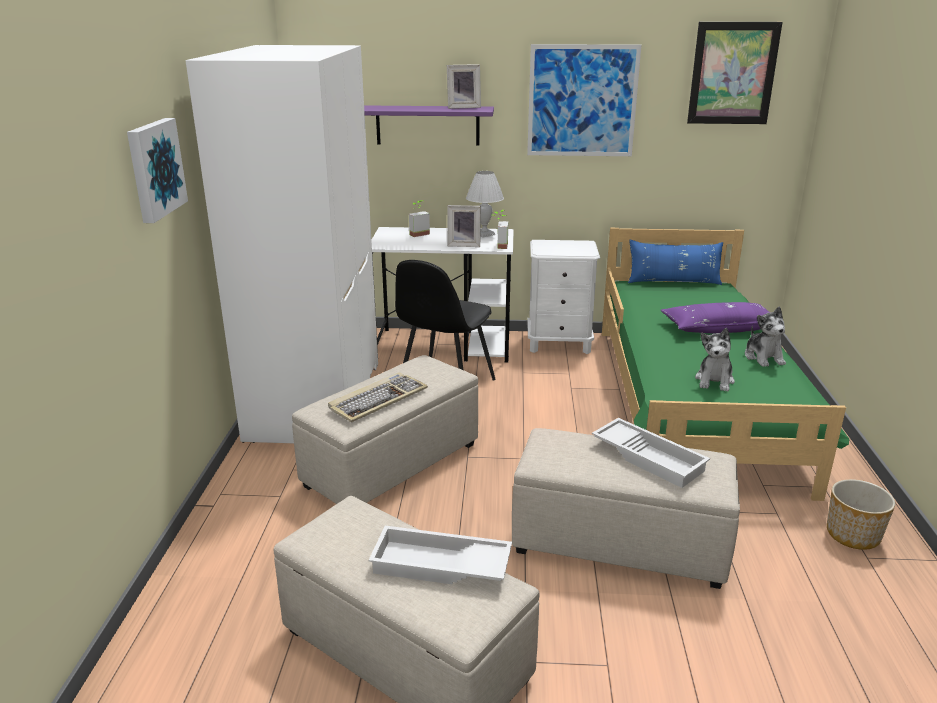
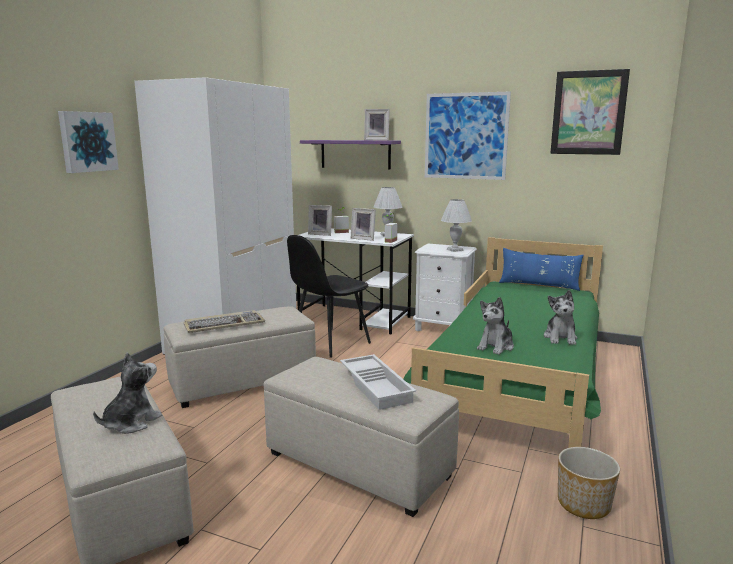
camera: 20 degrees right, 10 degrees down
(398, 241) = (321, 234): none -> picture frame
(439, 566) = (131, 422): white tray -> plush toy
(577, 248) = (455, 250): none -> white table lamp
(719, 328) = (542, 315): purple pillow -> none

